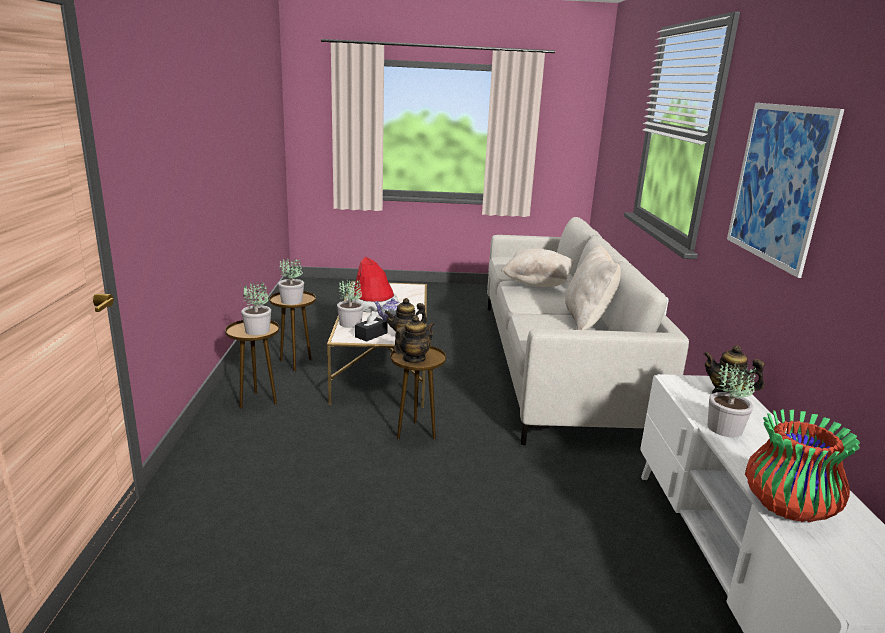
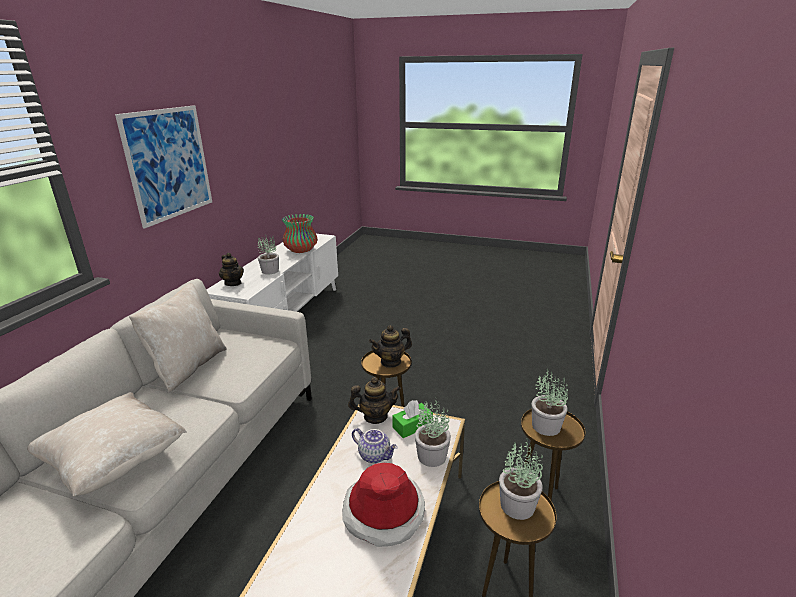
camera: 160 degrees left, 5 degrees up
(371, 335) = (412, 426): black tissue box -> green tissue box

